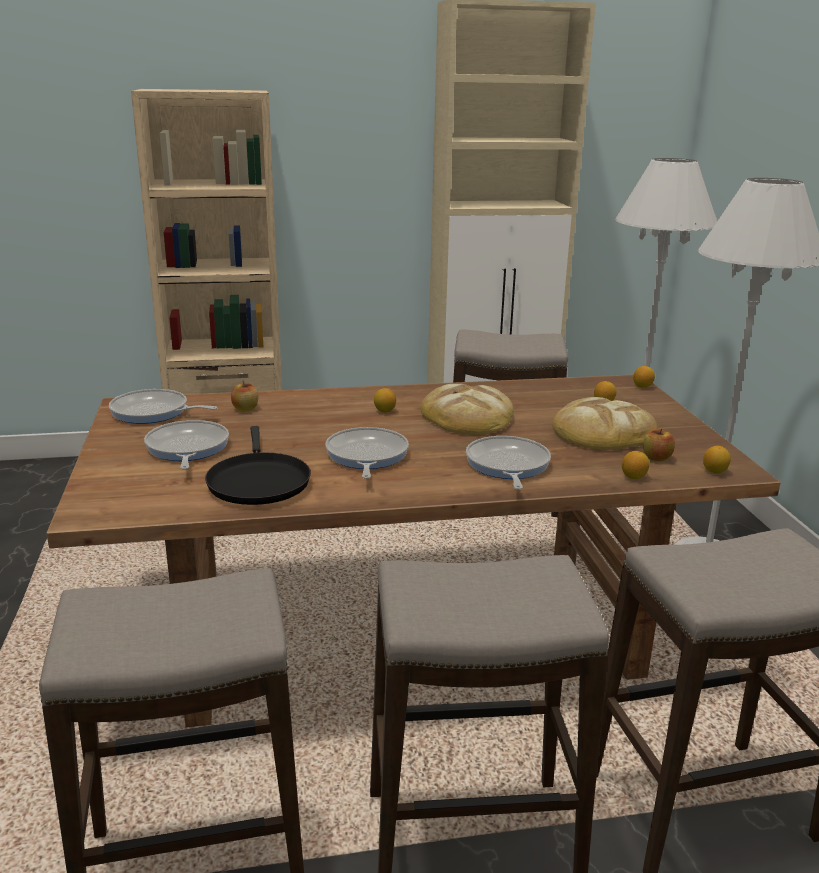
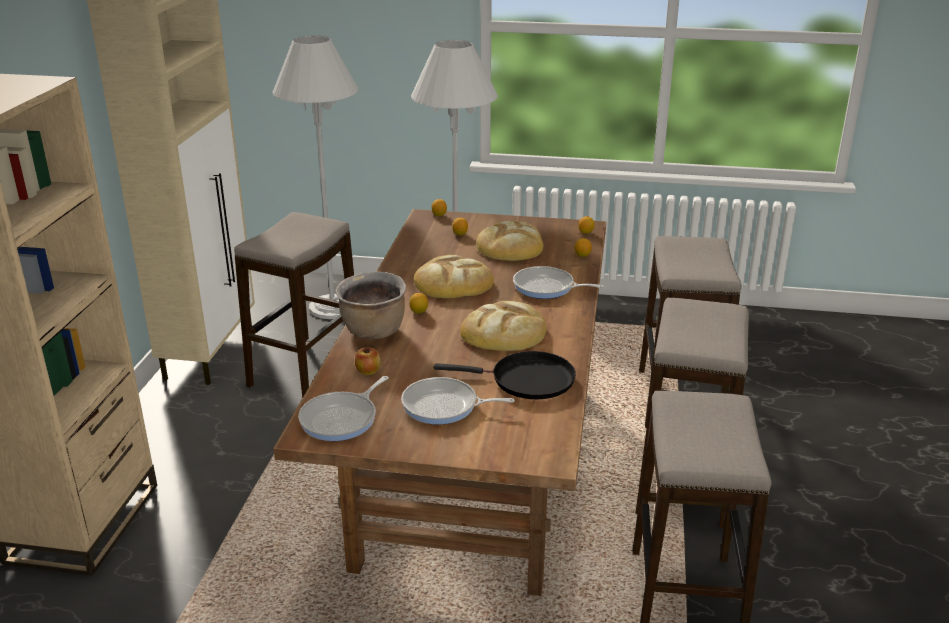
camera: 70 degrees left, 5 degrees up
(325, 399) = (374, 332): none -> brown cooking pot
(366, 456) = (504, 332): frying pan -> bread
(656, 458) = (559, 242): apple -> none

